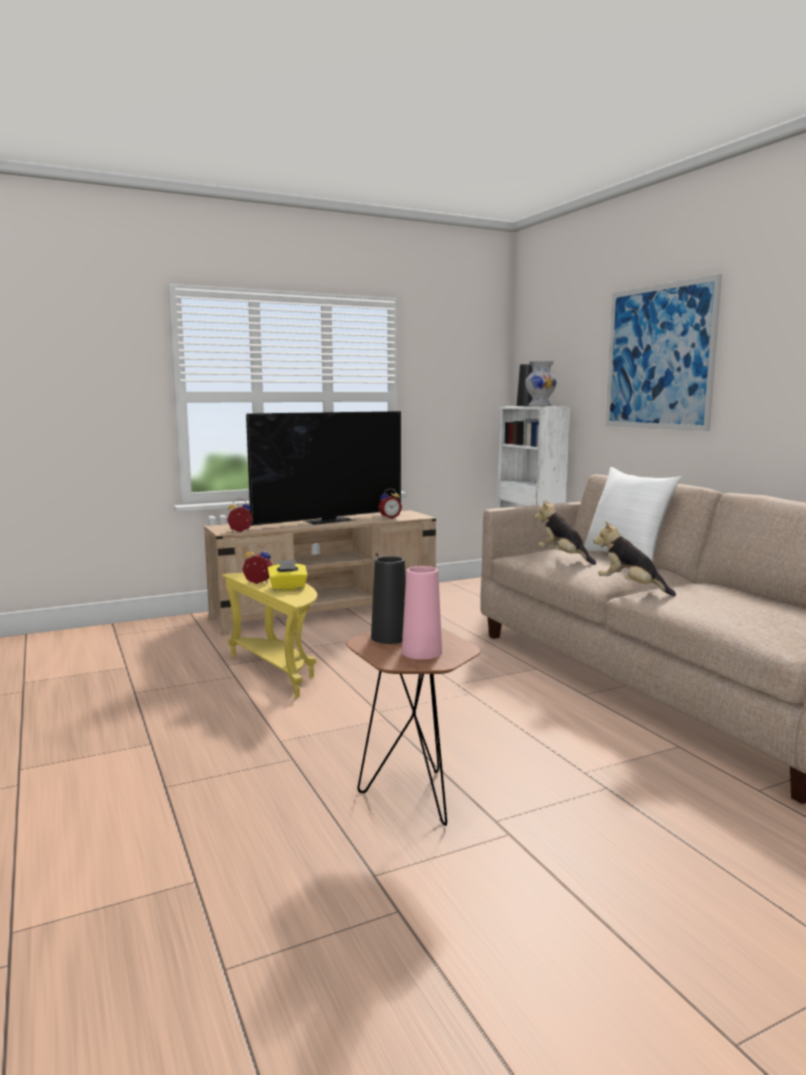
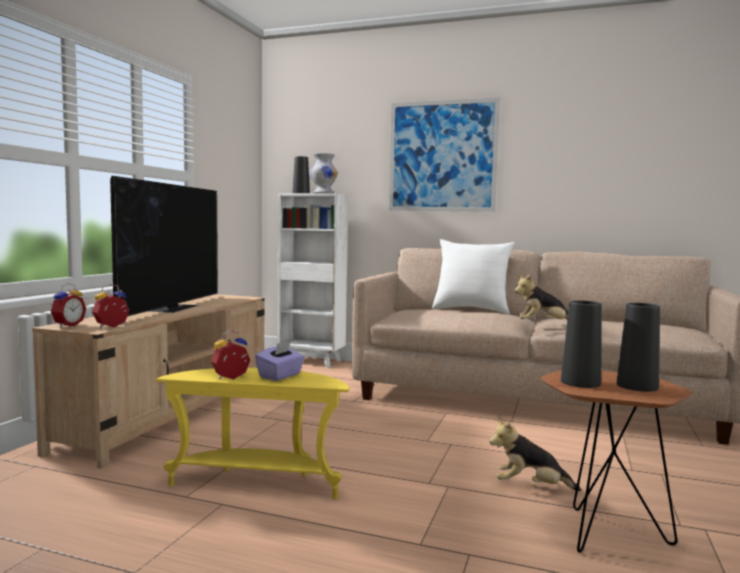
camera: 45 degrees left, 5 degrees down
(288, 588) = (280, 376): yellow tissue box -> purple tissue box
(389, 517) = (224, 300): alarm clock -> alarm clock (67, 325)
(421, 652) = (637, 386): pink vase -> black vase
(563, 557) = (446, 313): plush toy -> plush toy (530, 487)

